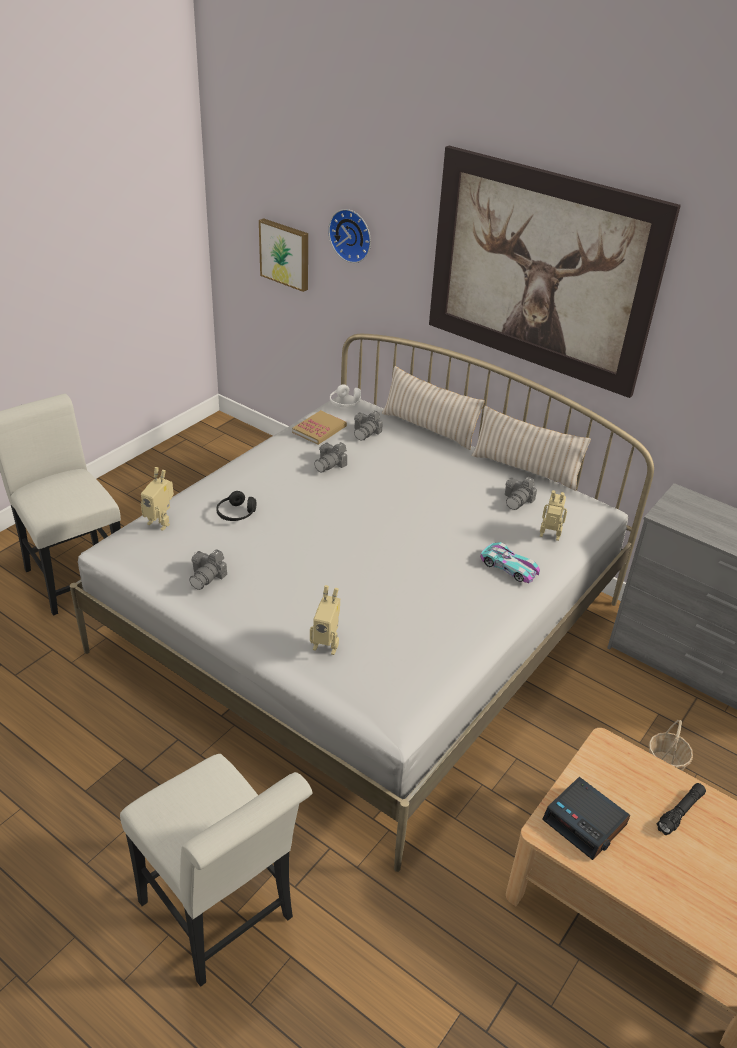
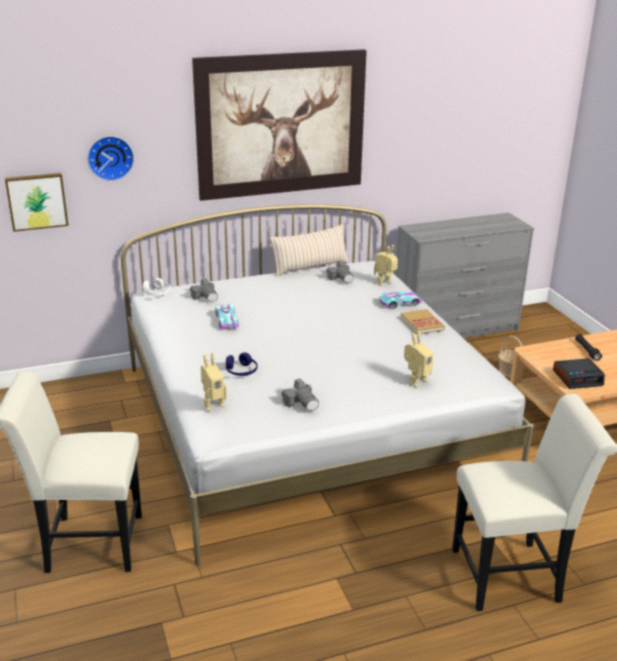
camera: 55 degrees left, 10 degrees down
(236, 514) = (241, 371): black headphones -> blue headphones
(319, 429) = (178, 311): book -> book (422, 323)
(330, 464) = (227, 320): camera -> toy car
(429, 428) = (227, 278): beige pillow -> none

